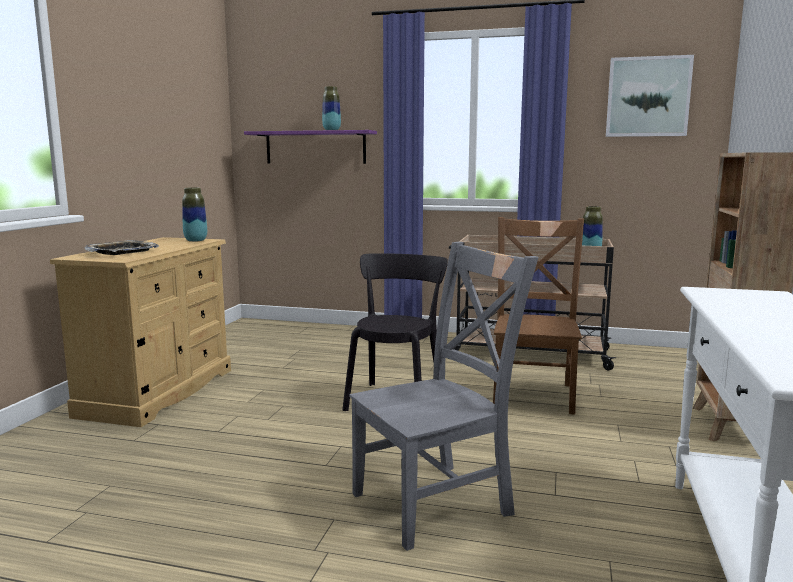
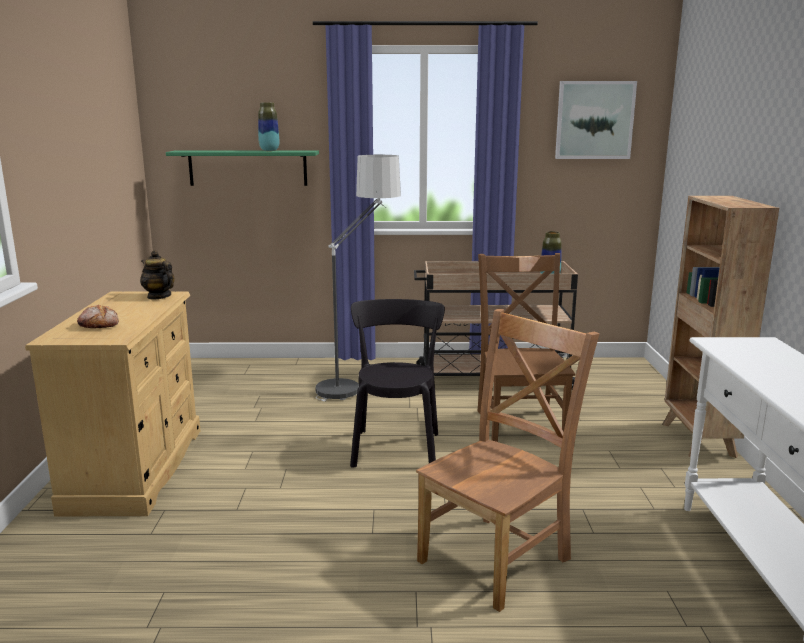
camera: 15 degrees left, 5 degrees up
(122, 252) = (99, 325): tray -> bread
(195, 240) = (159, 296): vase -> teapot
(315, 147) = (248, 168): purple shelf -> green shelf
(395, 346) = (357, 381): none -> floor lamp
(437, 502) = (498, 557): grey chair -> brown chair

